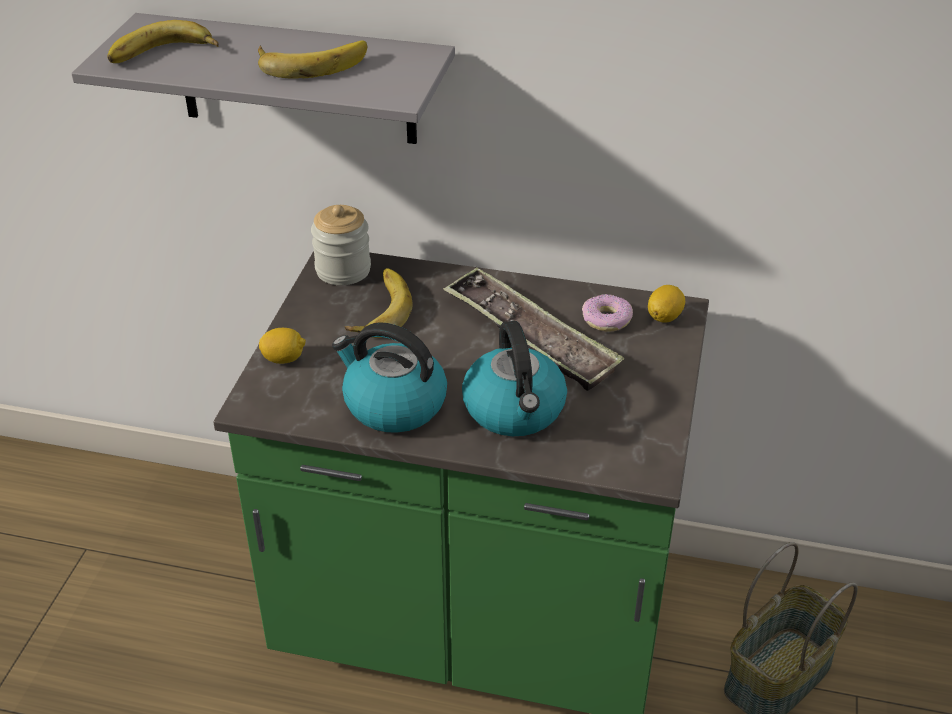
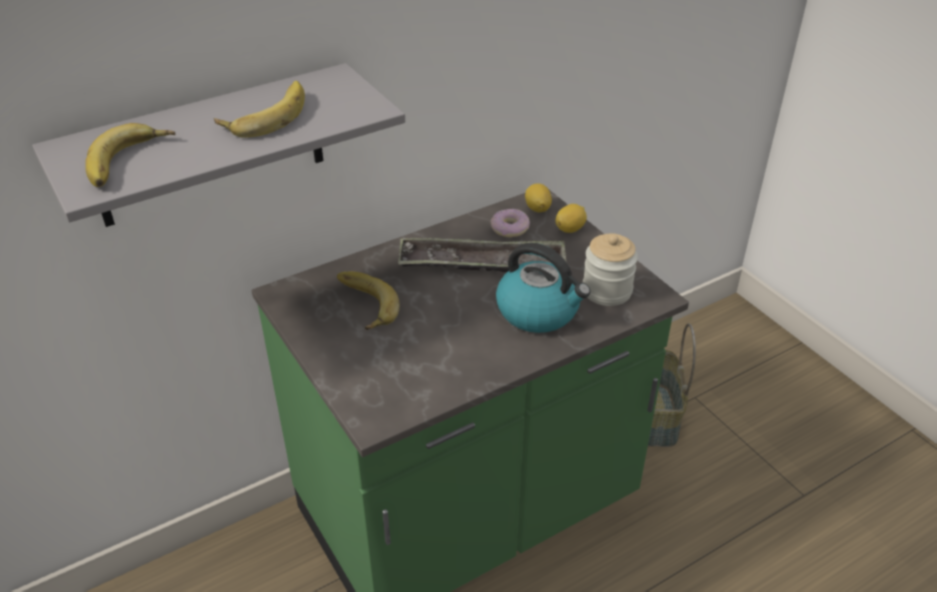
camera: 45 degrees left, 0 degrees up
(284, 359) = (348, 376): lemon -> lemon (570, 229)
(343, 270) = (298, 294): jar -> jar (607, 291)
(393, 404) = (464, 356): kettle -> none

